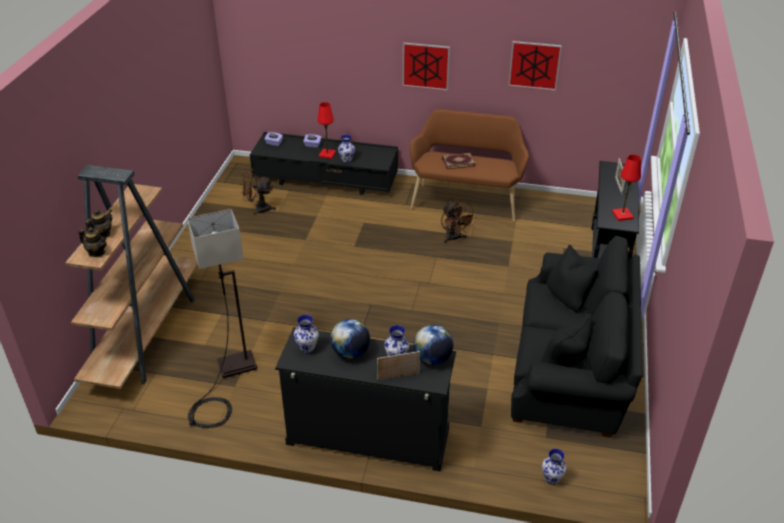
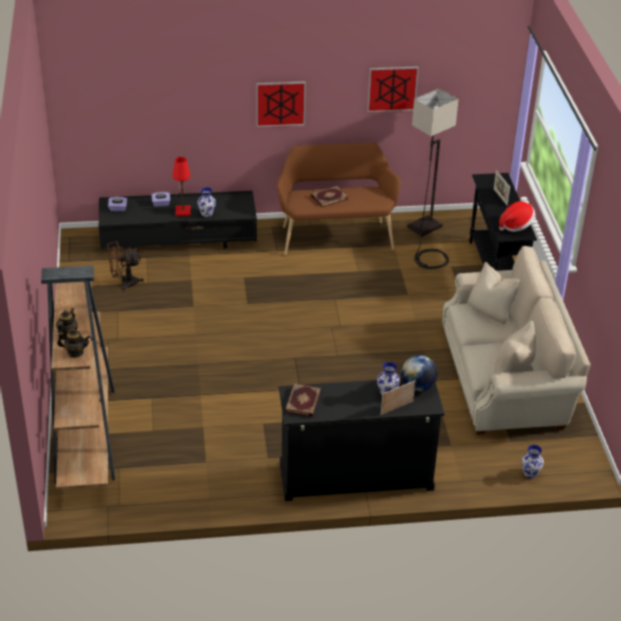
camera: 20 degrees left, 0 degrees up
(222, 390) = (196, 468): floor lamp -> floor lamp (427, 244)
(307, 348) = (304, 402): vase -> book
(350, 352) = (344, 397): globe -> none
(454, 238) = (343, 277): brown fan -> none
(571, 367) = (506, 376): black sofa -> beige sofa
(622, 215) = (516, 225): red table lamp -> hat

